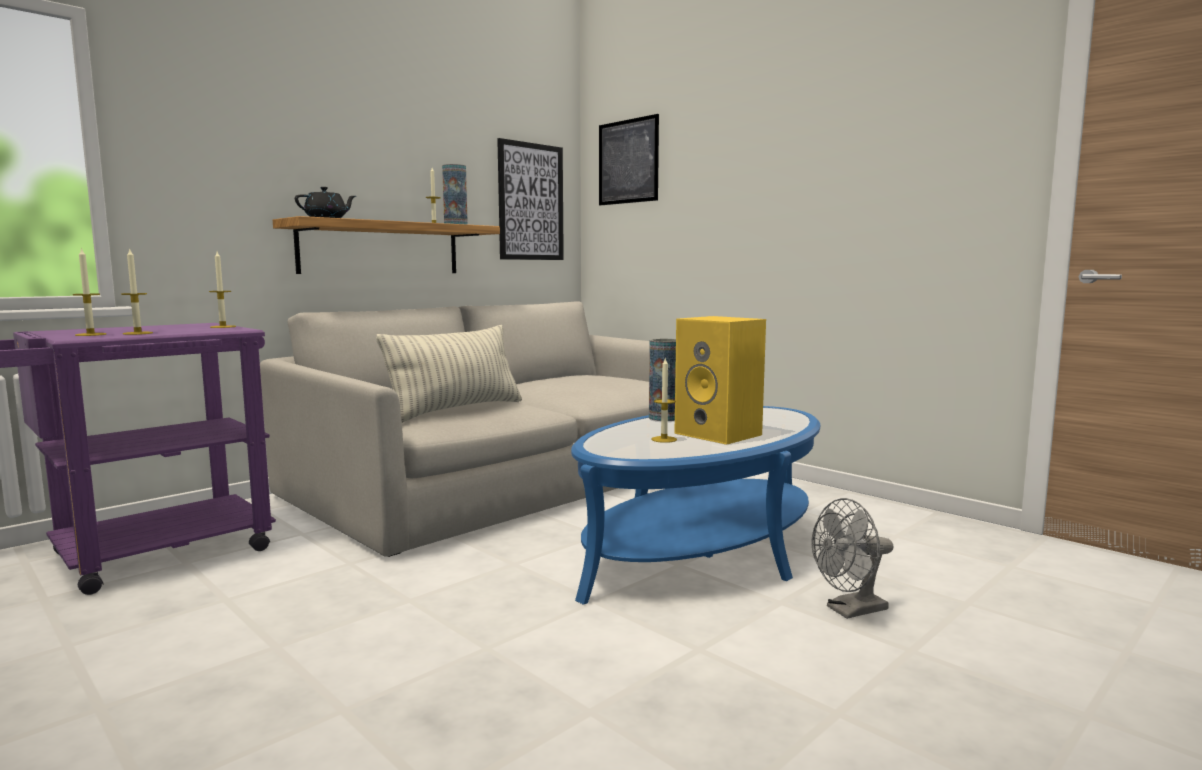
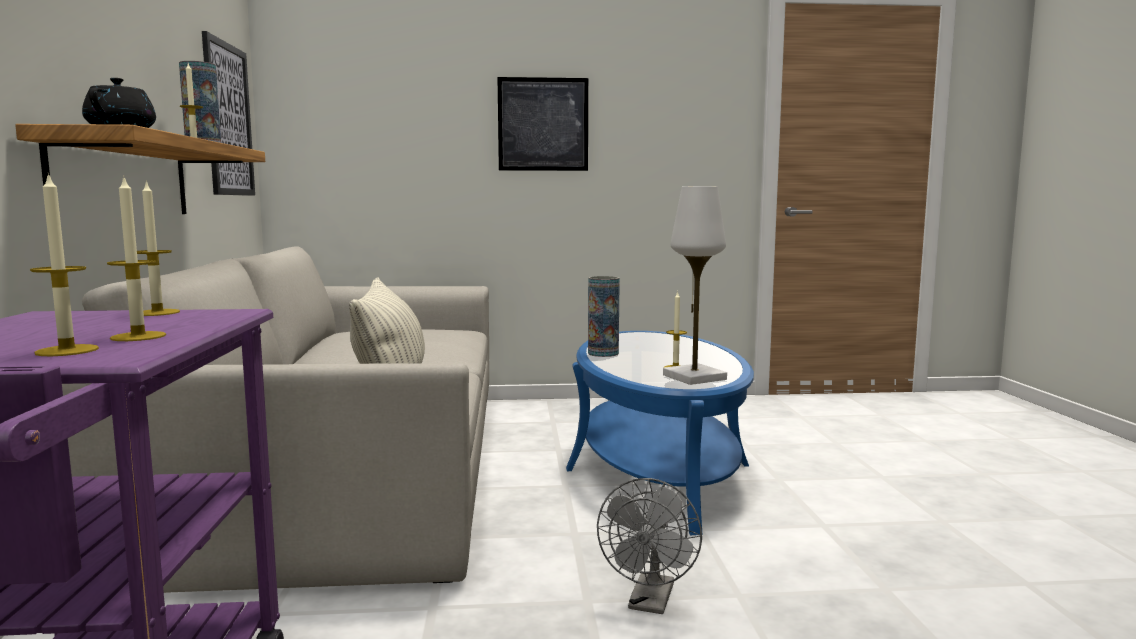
camera: 50 degrees left, 0 degrees up
(628, 161) = (339, 82): picture -> picture (543, 124)
(639, 448) = (694, 377): none -> white table lamp
(720, 434) = (686, 356): yellow speaker -> none
(850, 611) = (814, 469): grey fan -> grey fan (650, 603)

